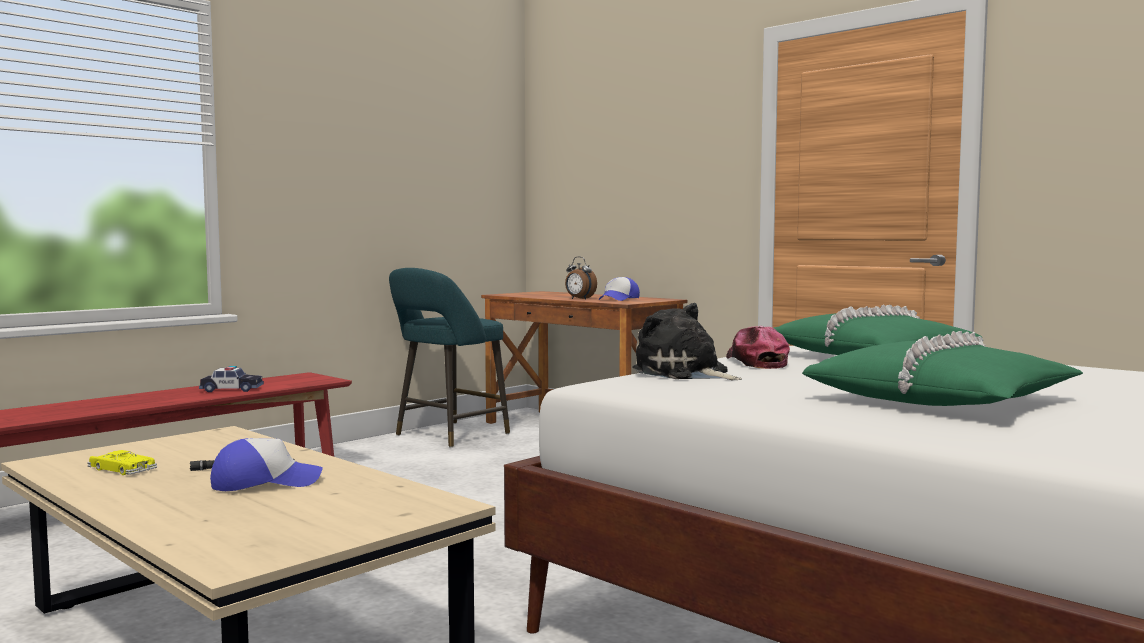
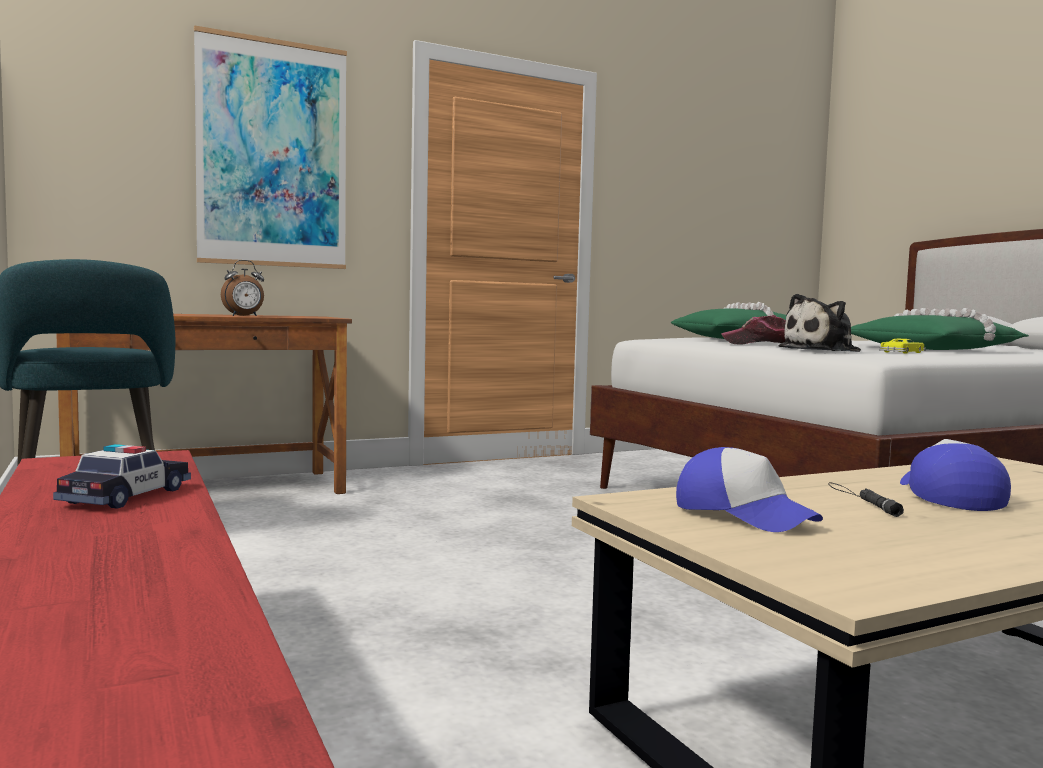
camera: 70 degrees left, 0 degrees up
(122, 469) = (898, 543): yellow toy car -> yellow toy car (902, 352)
(619, 299) = (281, 316): cap -> cap (744, 514)
(655, 163) = (273, 154): none -> picture

